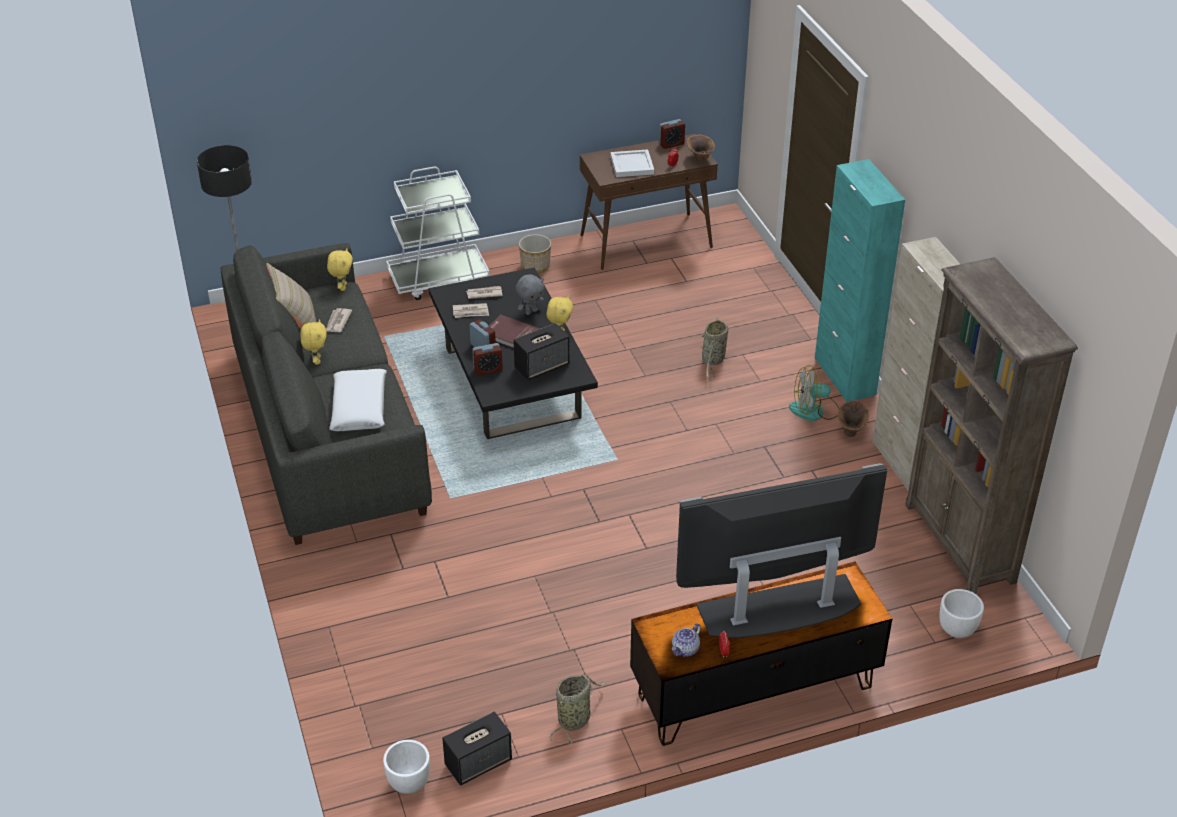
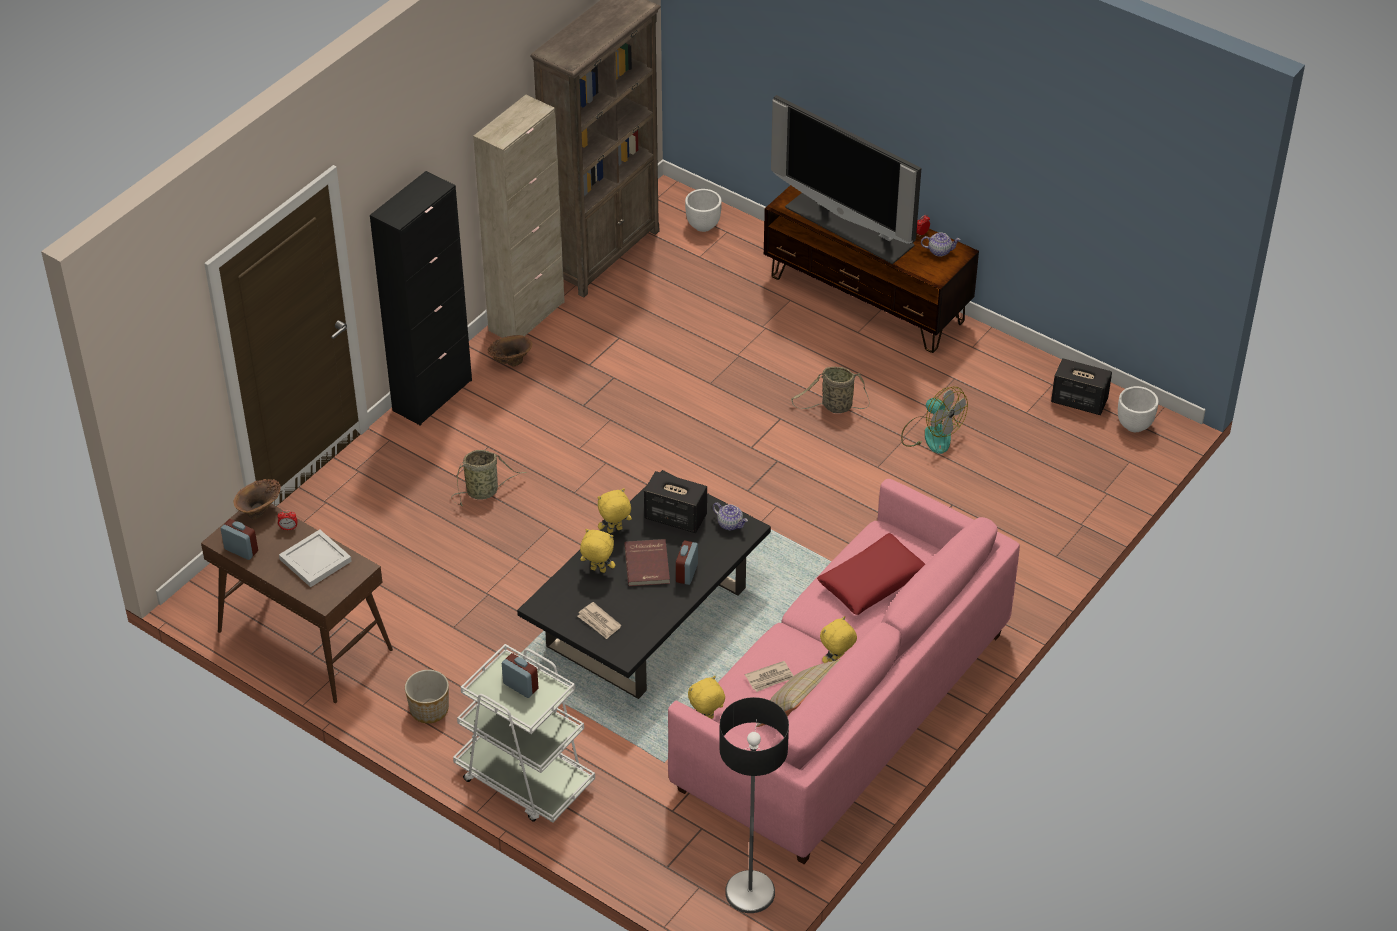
camera: 125 degrees left, 5 degrees up
(327, 430) = (843, 711): grey sofa -> pink sofa
(359, 408) = (872, 581): white pillow -> red pillow
(471, 312) = (639, 614): newspaper -> none
(488, 370) = (715, 551): alarm clock -> alarm clock (520, 686)
(506, 388) = (730, 524): none -> teapot
(531, 311) = (597, 570): grey plush toy -> yellow plush toy
(575, 718) = (989, 373): basket -> basket (834, 406)
(814, 410) = (502, 394): fan -> fan (931, 434)
(844, 376) = (432, 395): turquoise cabinet -> black cabinet

